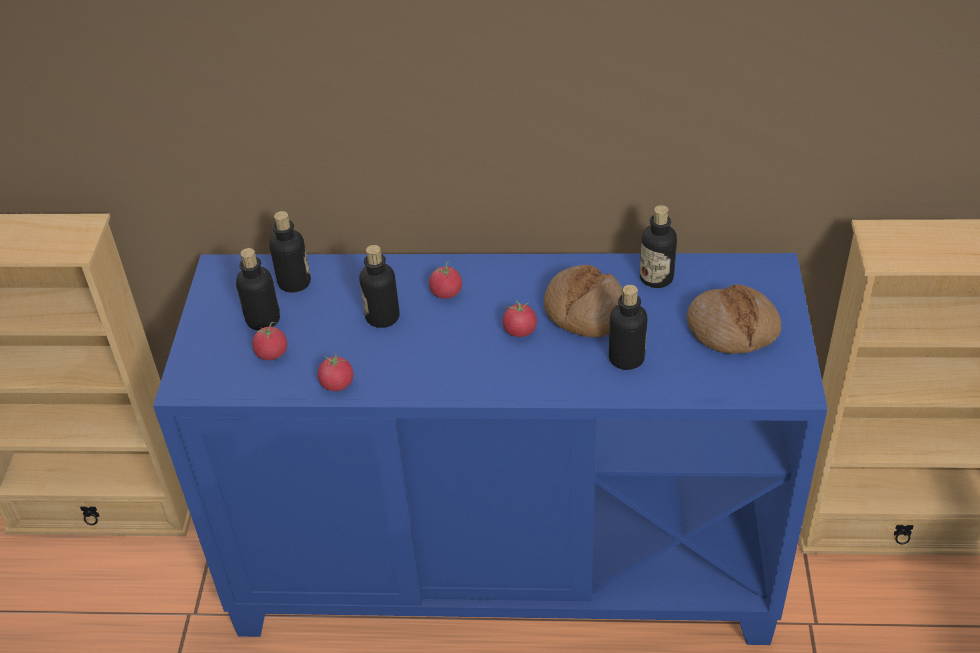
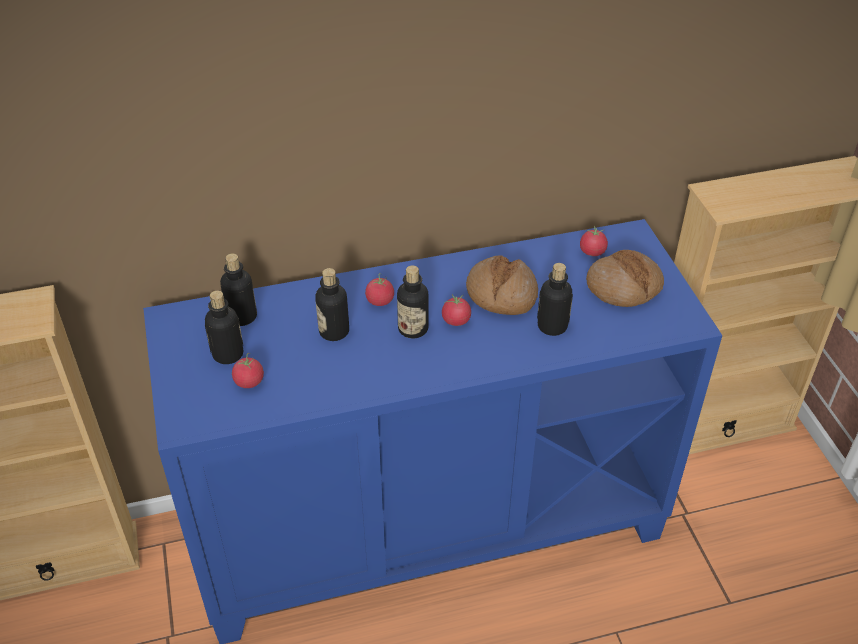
camera: 20 degrees left, 0 degrees up
(337, 384) = (320, 396): tomato -> tomato (592, 252)
(656, 278) = (546, 257): bottle -> bottle (413, 329)

